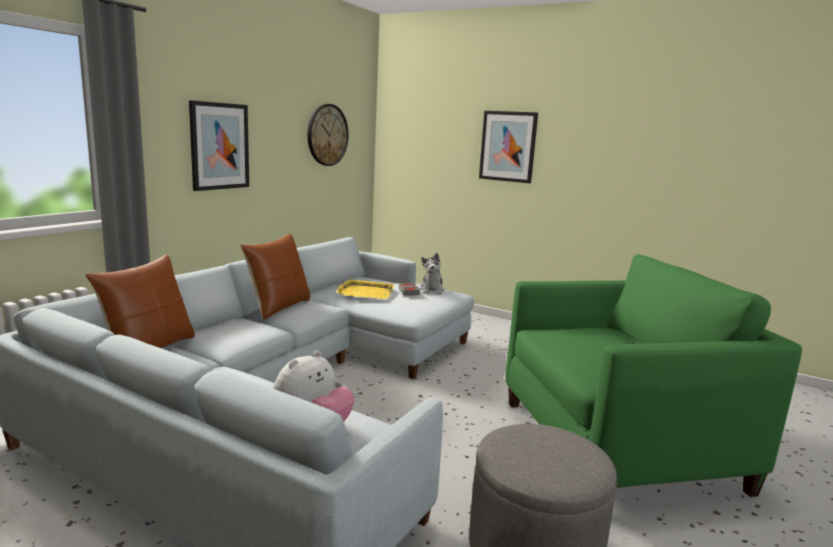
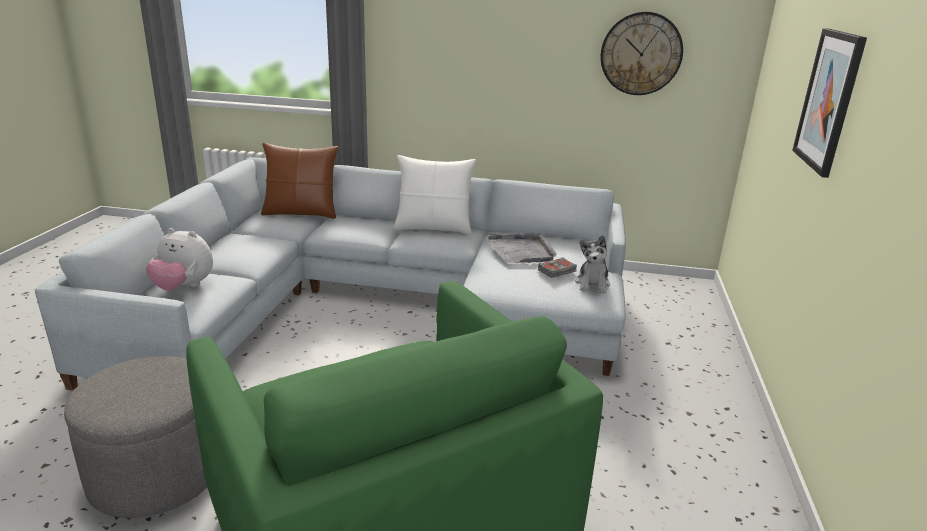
camera: 70 degrees right, 10 degrees up
(219, 146) = (464, 58): picture -> none
(278, 307) = (433, 228): brown pillow -> white pillow
(365, 292) = (521, 251): yellow tray -> grey tray
(432, 290) = (592, 284): plush toy -> plush toy turned 60 degrees counterclockwise

